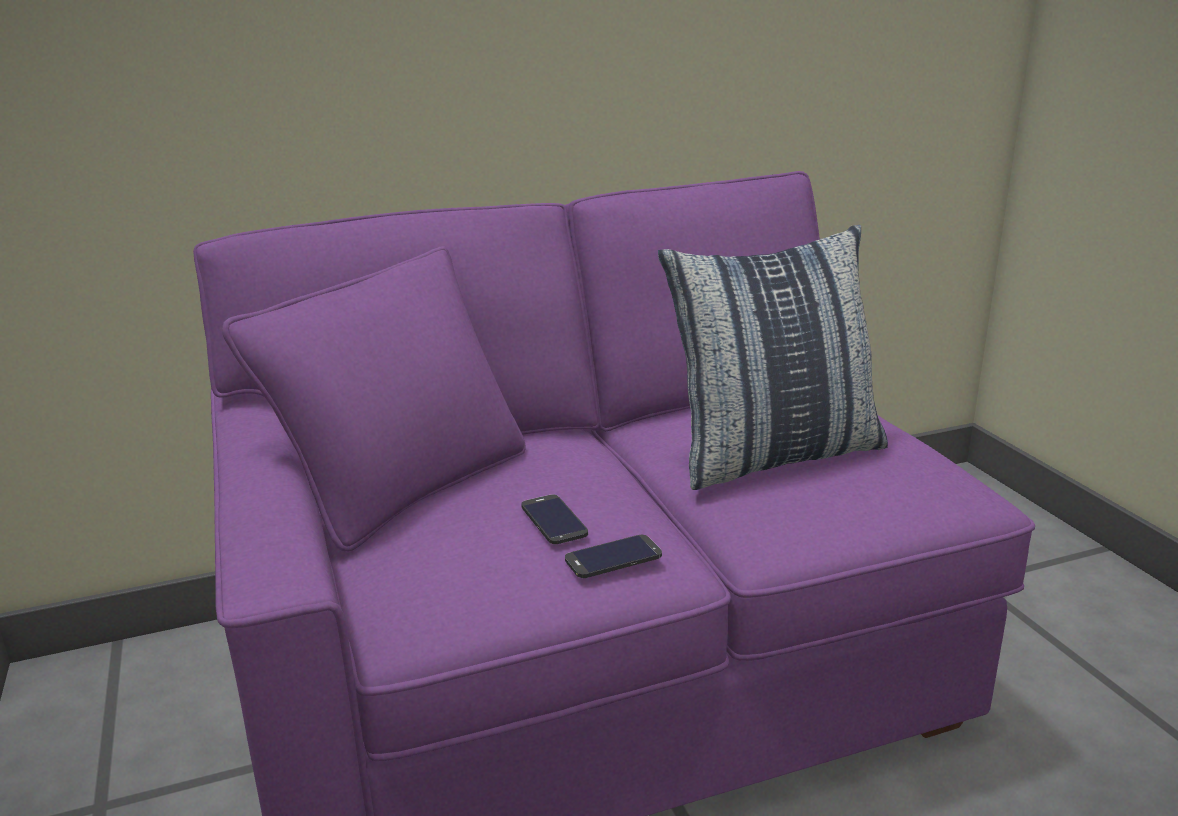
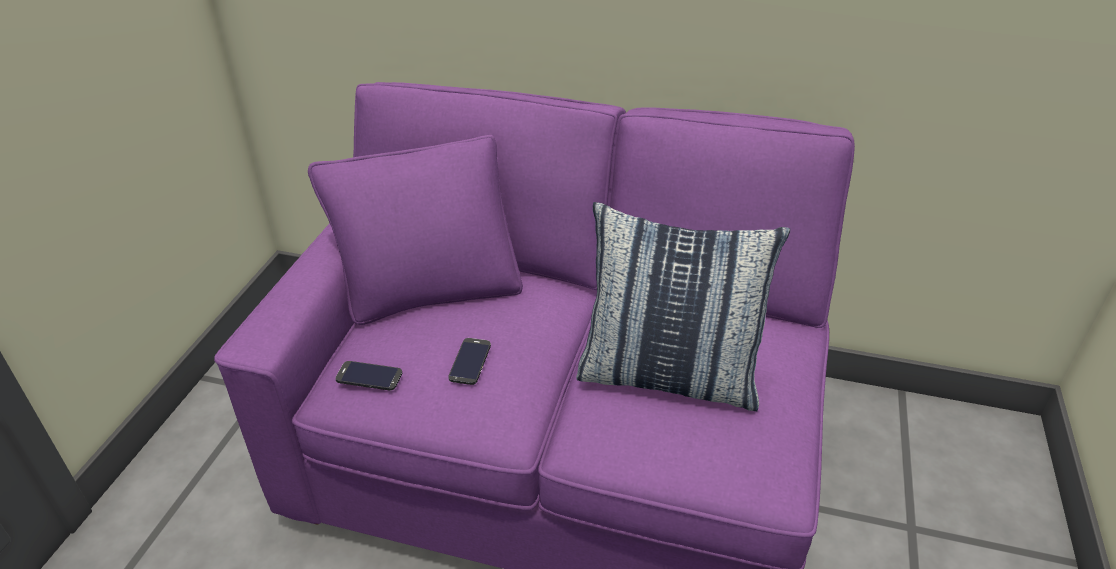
camera: 35 degrees right, 15 degrees up
(613, 557) = (474, 408): phone -> phone (369, 376)

